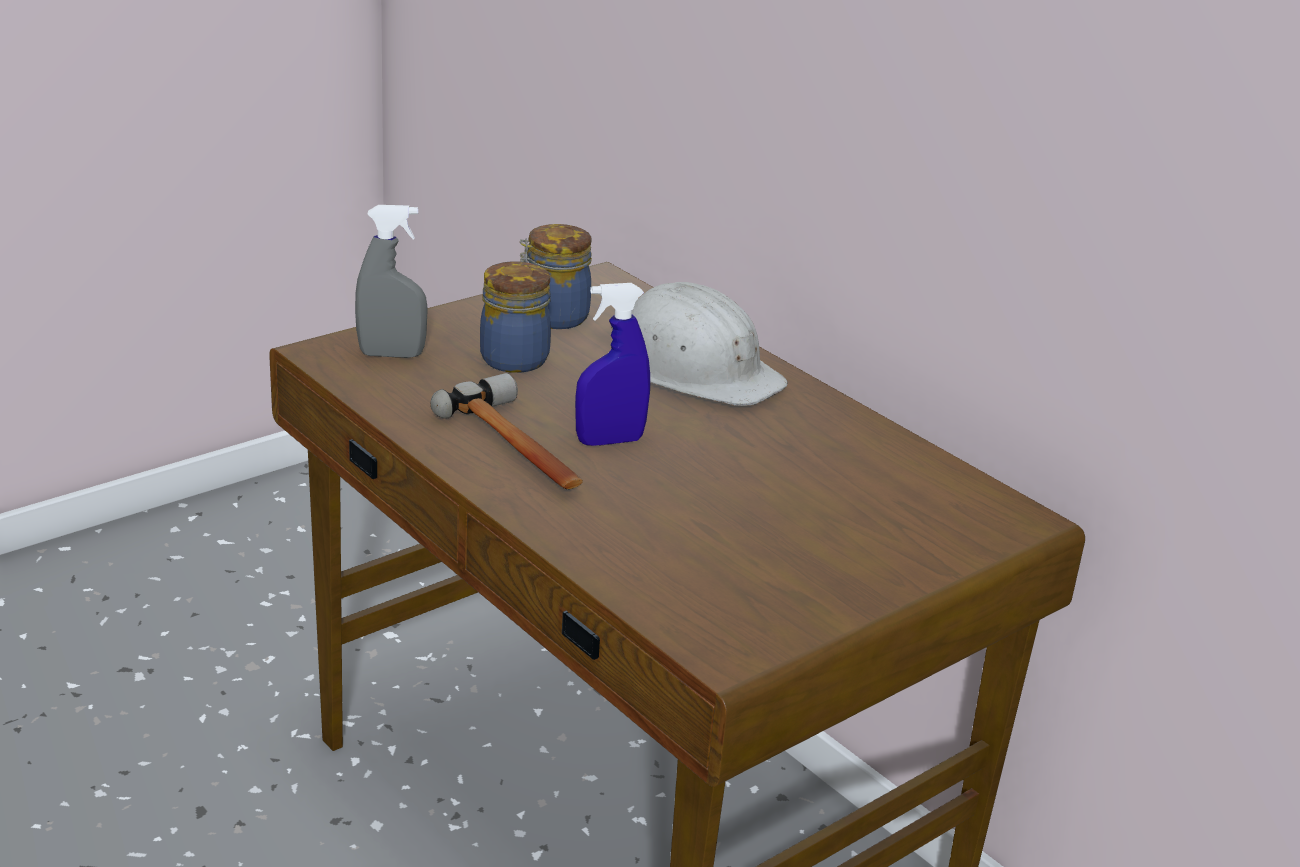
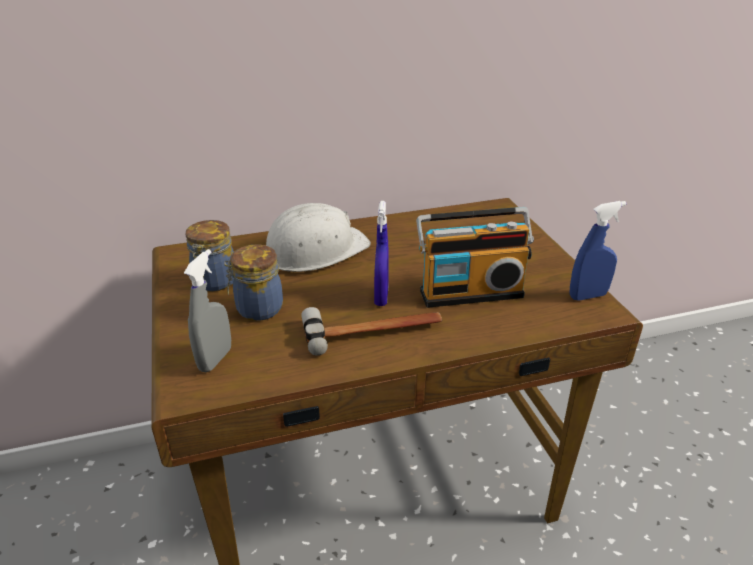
camera: 65 degrees left, 5 degrees up
(683, 515) = (470, 291): none -> radio
(763, 635) = (588, 296): none -> blue spray bottle

